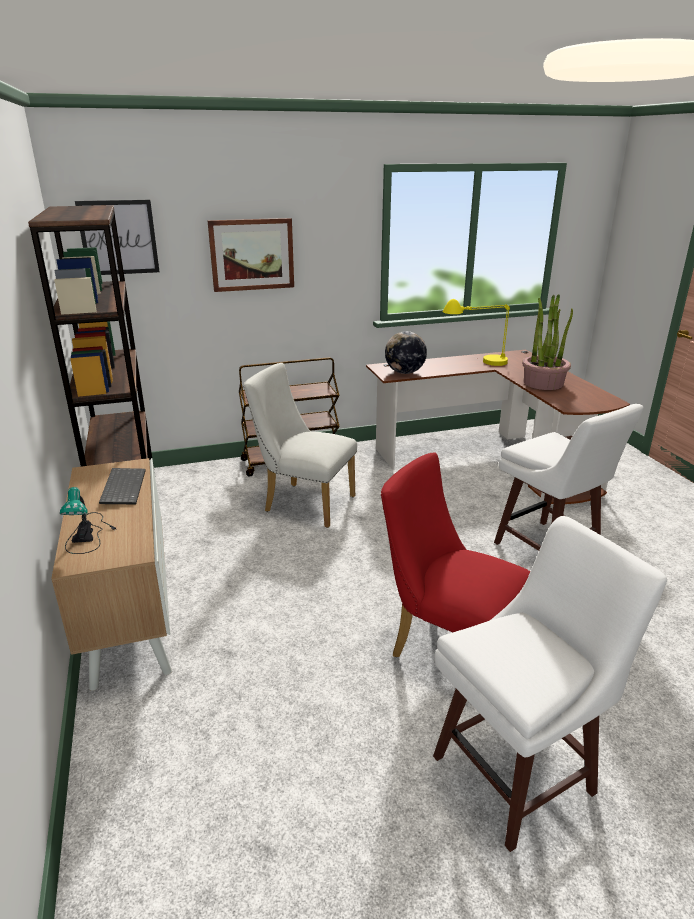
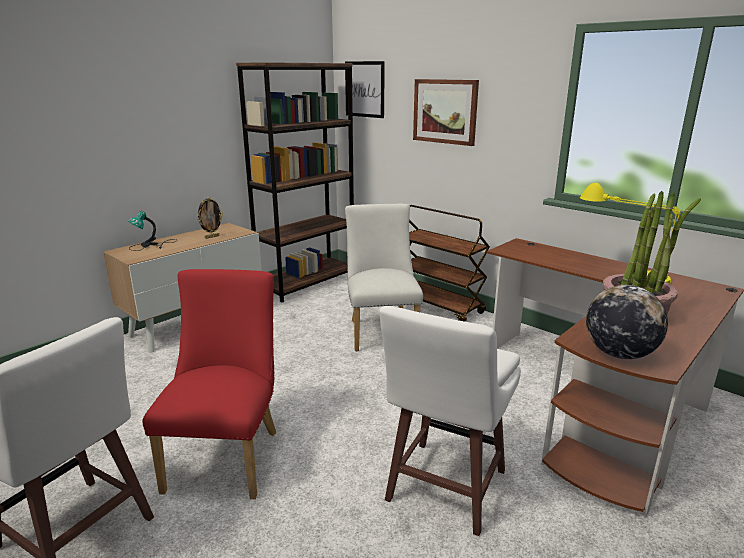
camera: 60 degrees right, 5 degrees down
(122, 487) = (212, 237): keyboard -> picture frame
(404, 372) = (524, 253): globe -> globe (619, 354)

